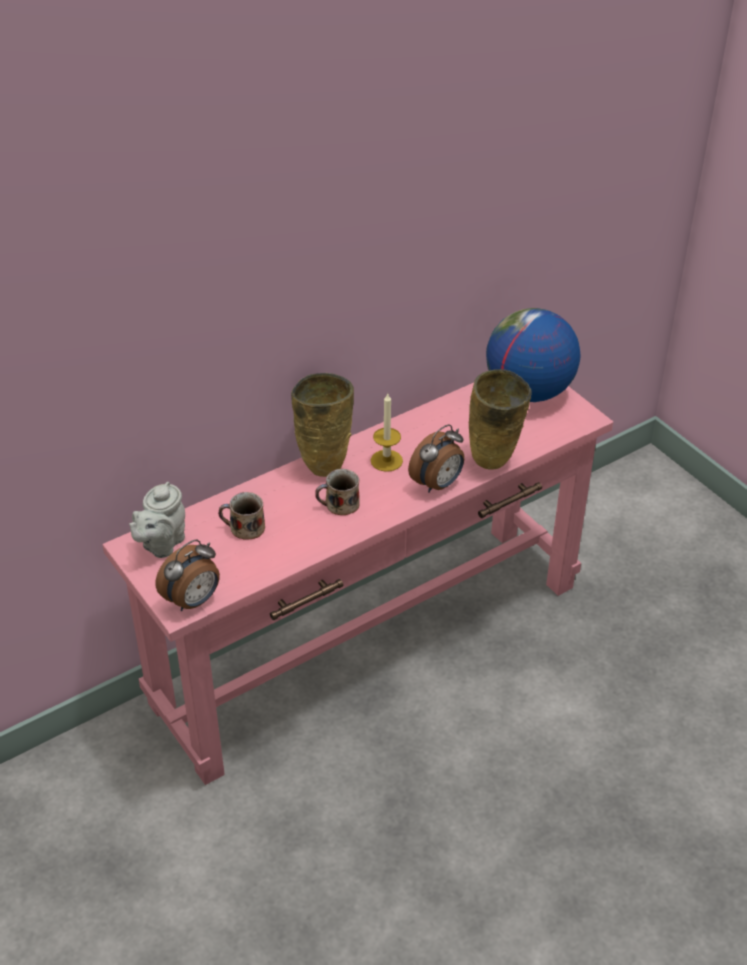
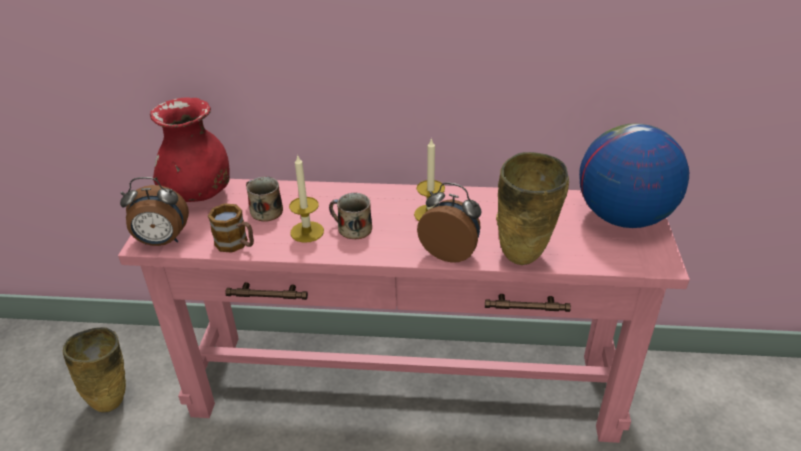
camera: 40 degrees right, 5 degrees down
(161, 544) = (198, 194): grey teapot -> red vase
(262, 568) = (236, 244): none -> mug
(306, 527) = (307, 232): none -> candle
(325, 464) = (379, 195): beige vase -> beige vase (113, 400)
(438, 484) = (450, 252): alarm clock -> alarm clock turned 150 degrees counterclockwise

